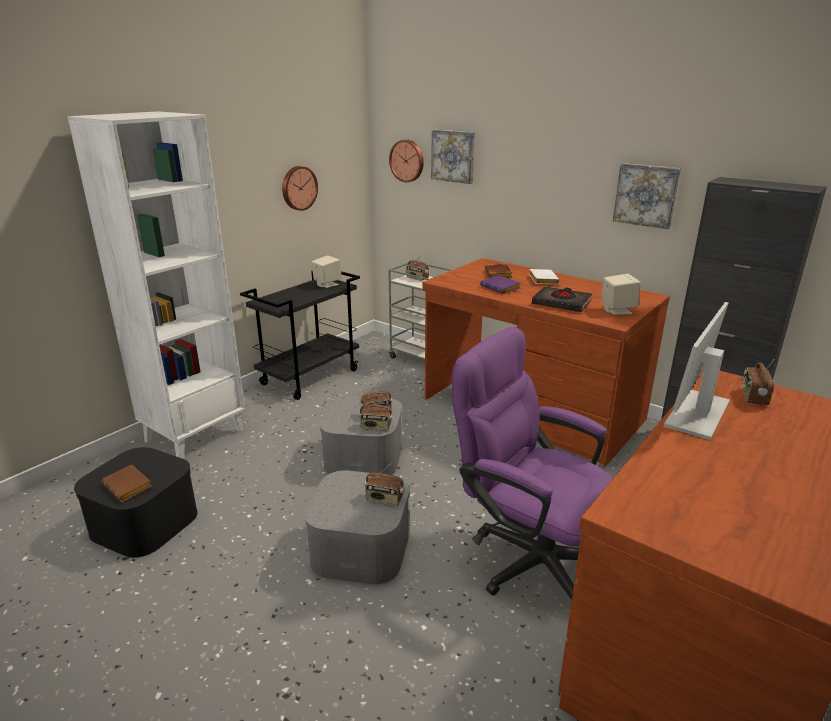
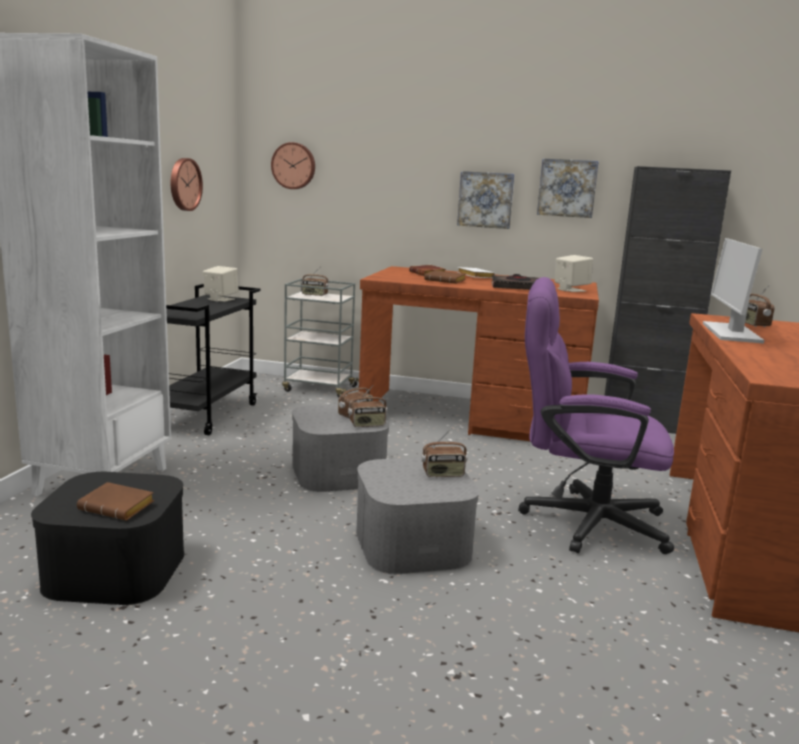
camera: 25 degrees left, 10 degrees down
(453, 156) = (354, 158): picture -> picture (485, 200)
(501, 288) = (446, 281): purple book -> brown book

